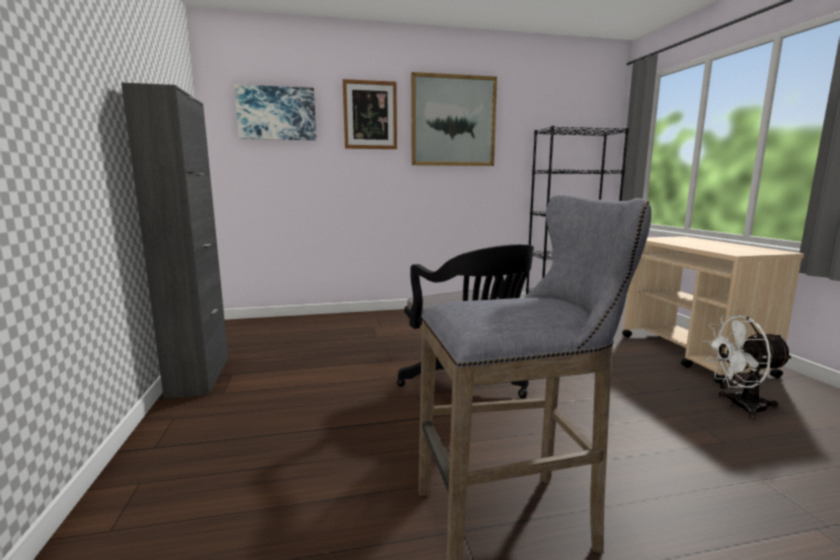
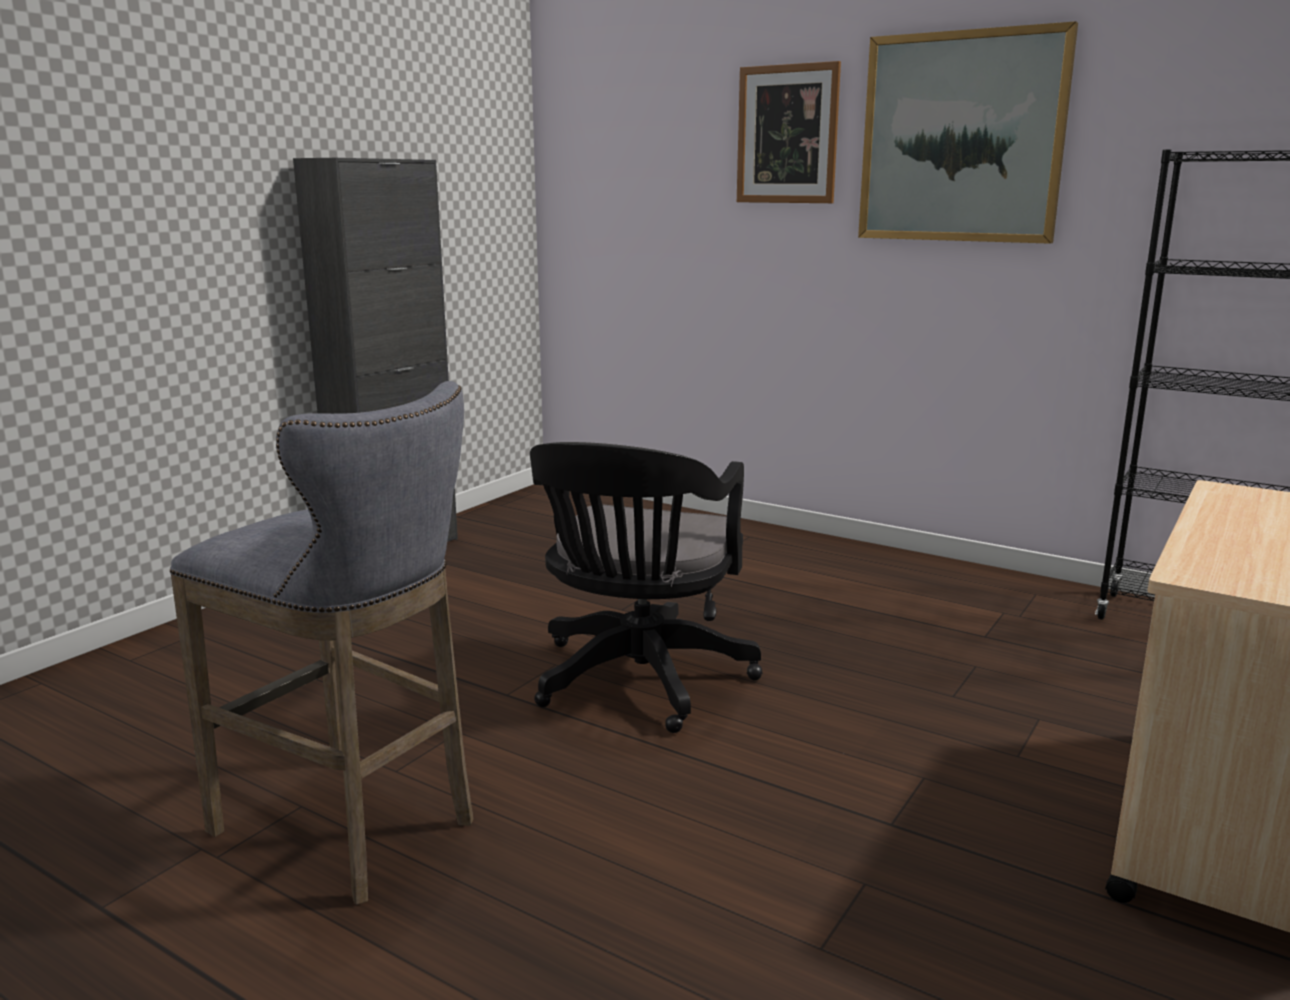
camera: 45 degrees right, 5 degrees up
(277, 113) = (636, 141): picture -> none
(739, 406) = (1030, 941): white fan -> none

